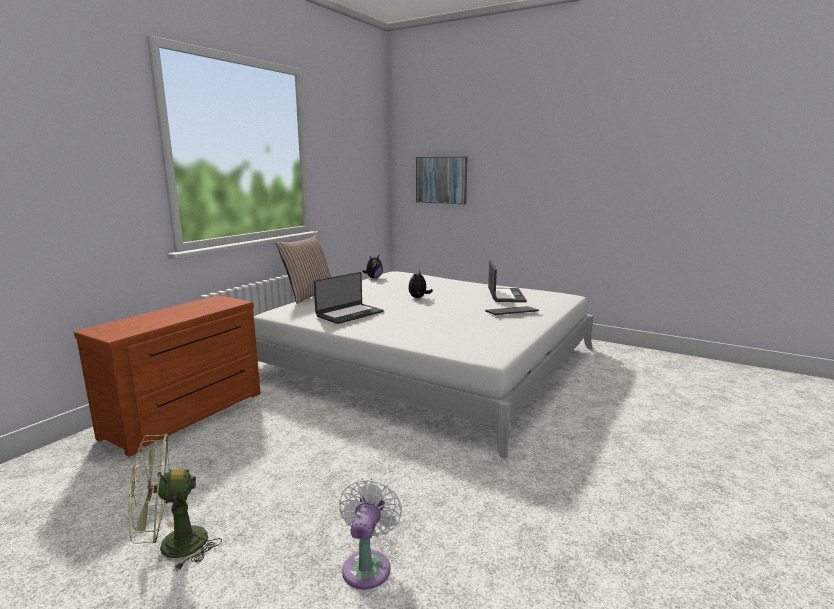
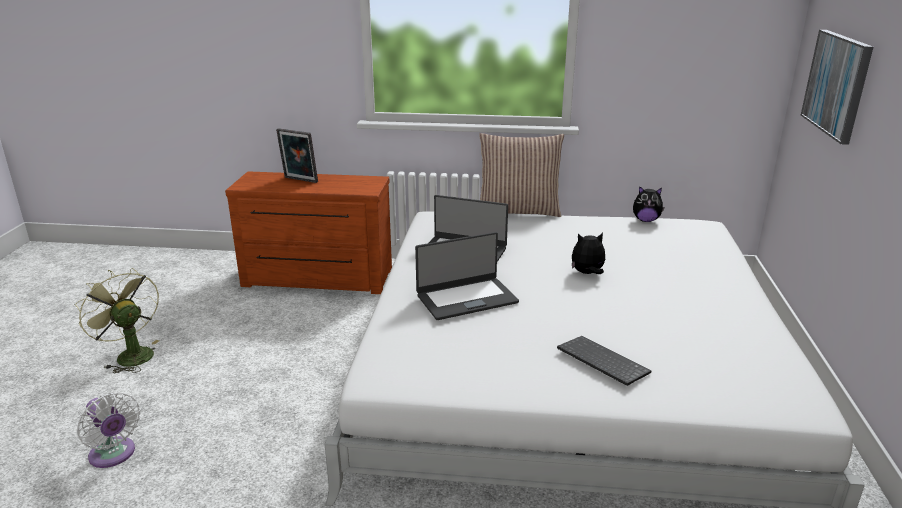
camera: 65 degrees right, 10 degrees up
(158, 316) = (299, 180): none -> picture frame
(368, 565) = (114, 455): white fan -> white fan turned 60 degrees clockwise
(505, 295) = (705, 339): laptop -> laptop (466, 298)

